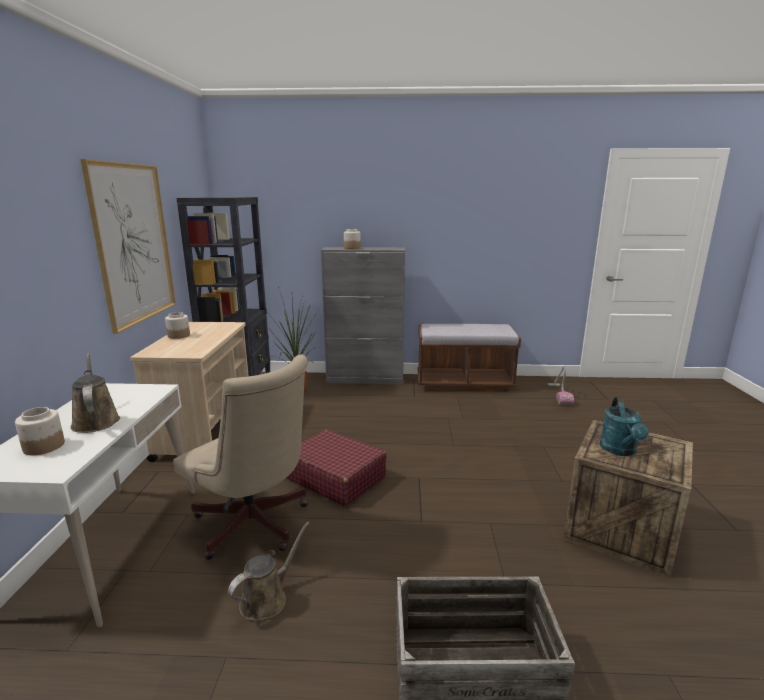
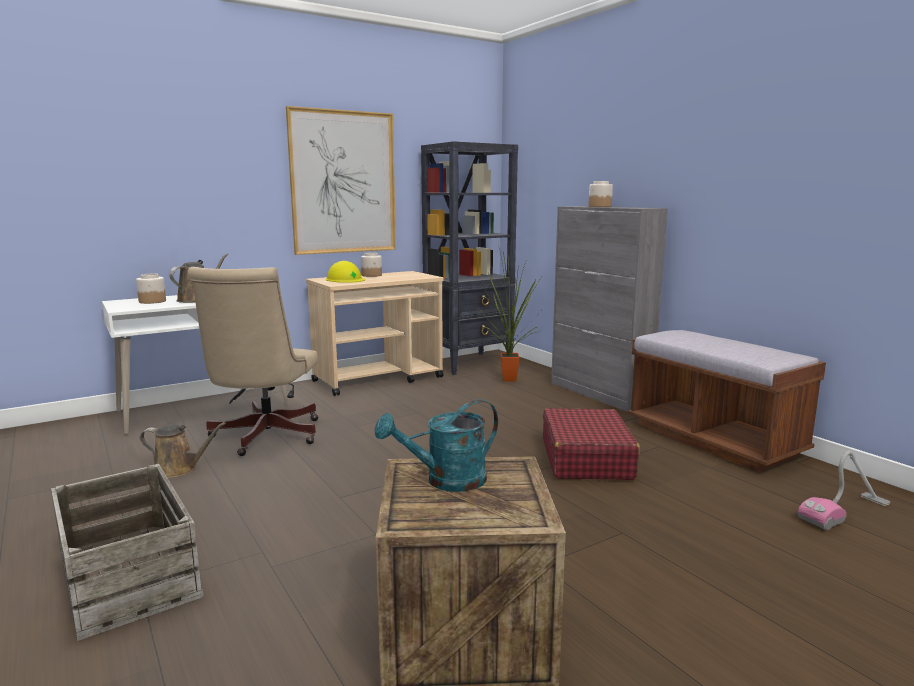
camera: 55 degrees right, 5 degrees down
(177, 346) = (345, 279): none -> yellow hard hat
(335, 477) = (371, 441): red suitcase -> red suitcase (586, 459)

